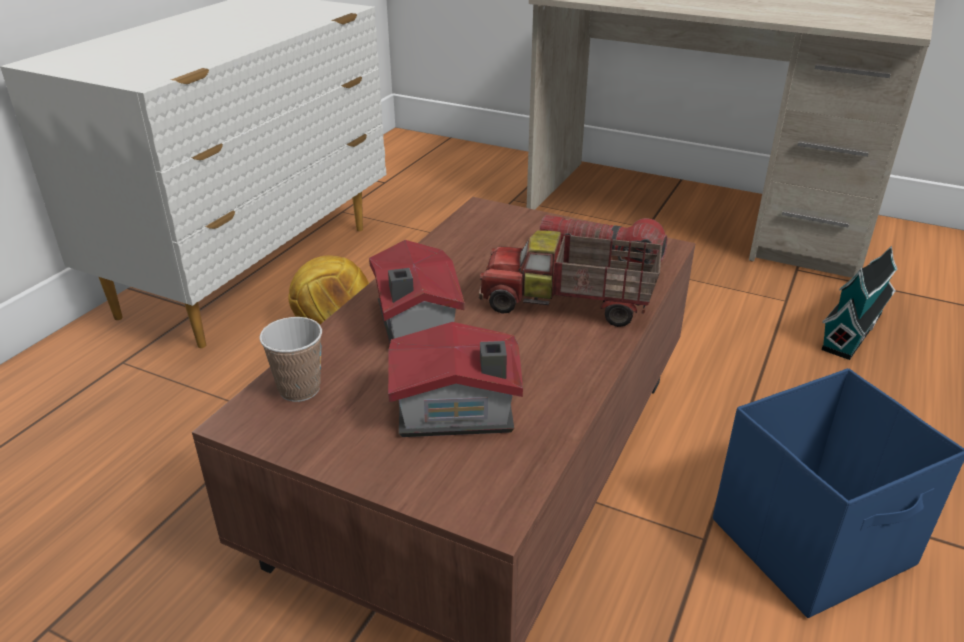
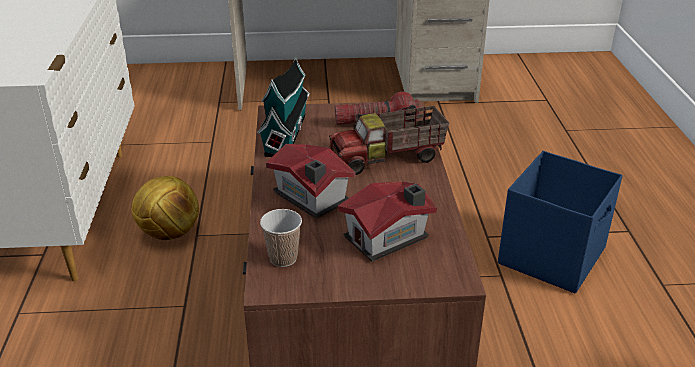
camera: 30 degrees left, 0 degrees up
(853, 329) = (494, 132): toy house -> toy house (286, 133)

